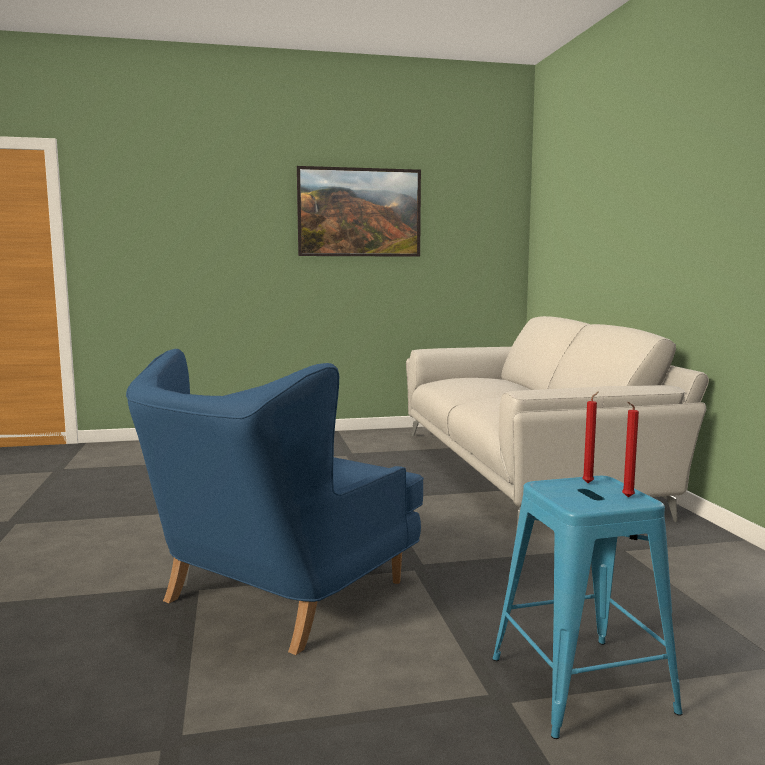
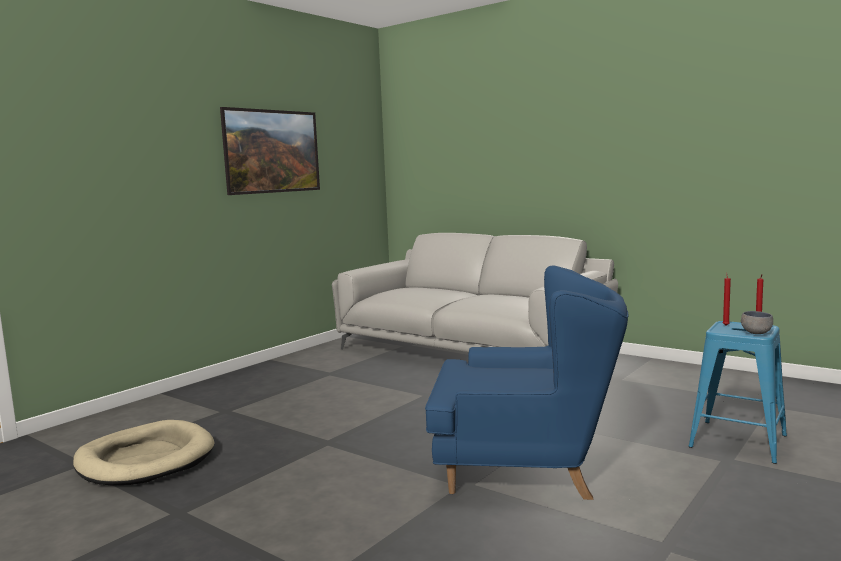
camera: 40 degrees left, 0 degrees up
(89, 479) = (145, 459): none -> beige dog bed
(280, 593) = (525, 465): blue armchair -> blue armchair turned 75 degrees counterclockwise
(581, 503) = (757, 333): none -> grey bowl

